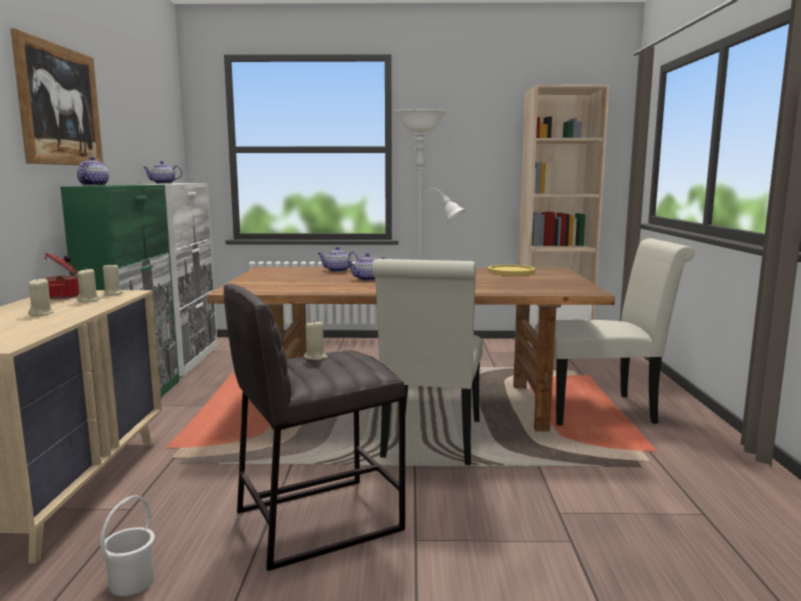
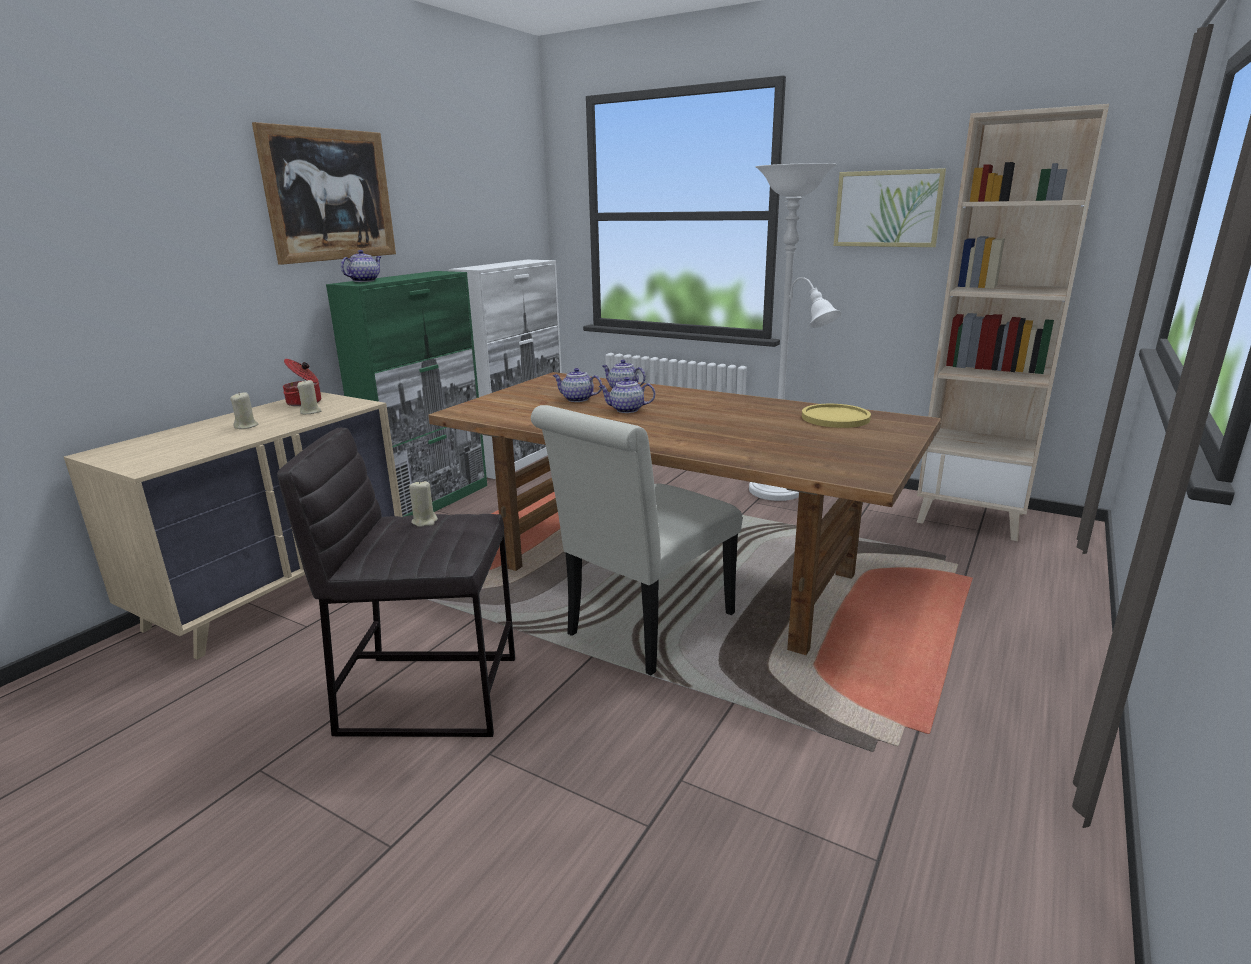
camera: 30 degrees right, 10 degrees up
(113, 293) = (346, 404): beige candle -> none
(132, 582) = (233, 705): white bucket -> none
(163, 183) = (487, 265): teapot -> teapot (577, 399)
(469, 145) = (887, 209): none -> picture
(602, 410) = (925, 641): white chair -> none

